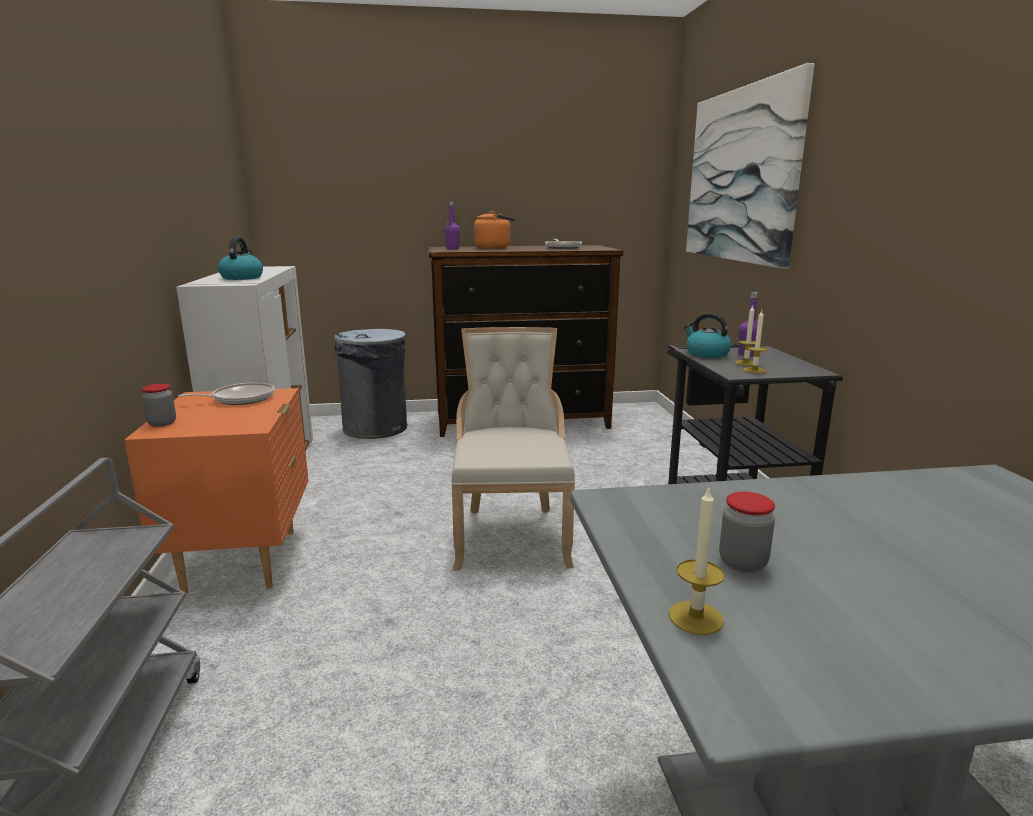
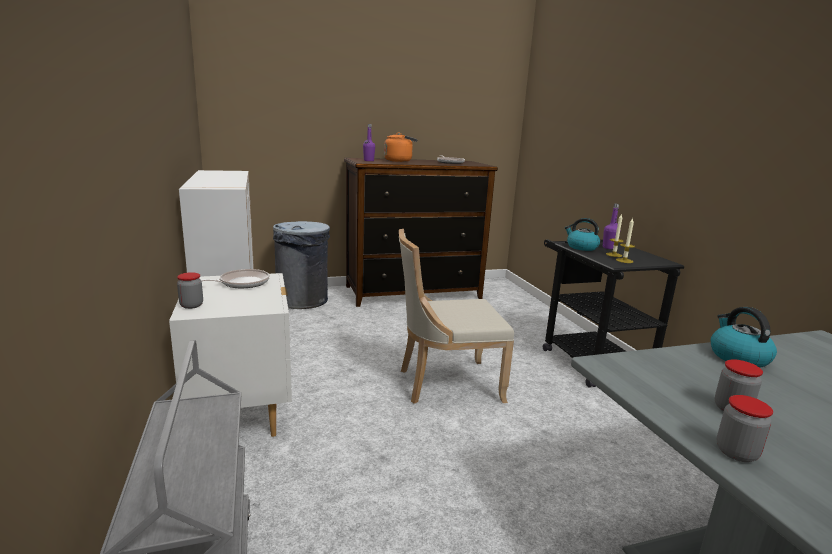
camera: 10 degrees left, 0 degrees up
(242, 278) = (223, 181): kettle -> kettle (737, 357)
(244, 560) = (242, 414): orange nightstand -> white nightstand
(511, 534) = (445, 383): beige chair -> beige chair turned 90 degrees counterclockwise
(695, 617) = (736, 452): candle -> jar
(741, 175) = (590, 117): picture -> none

